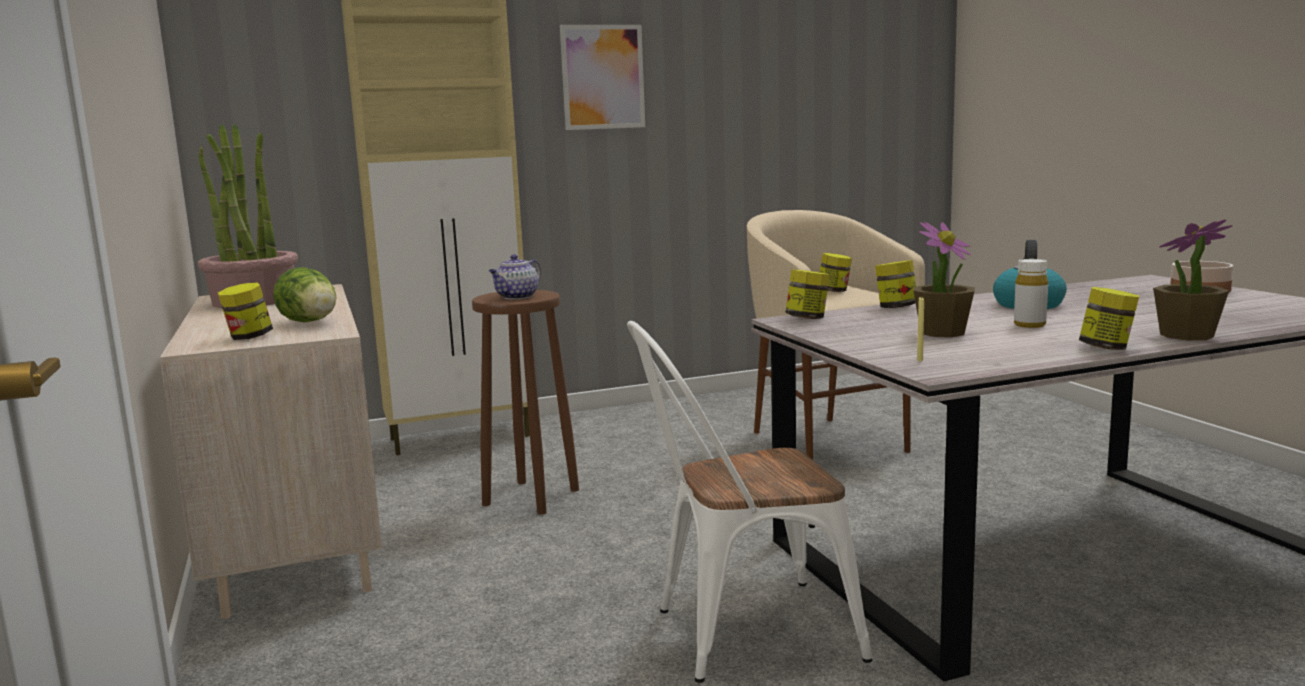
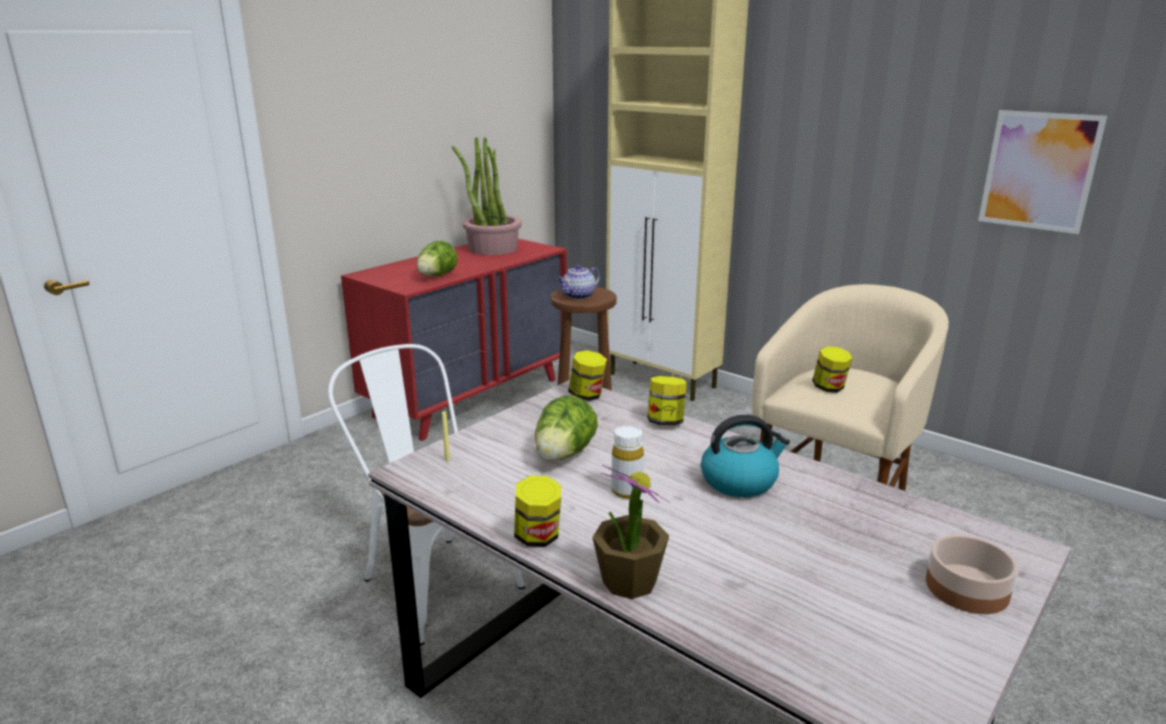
camera: 60 degrees right, 10 degrees up
(249, 337) = (391, 276): jar -> none
(296, 539) = (469, 397): beige dresser -> red dresser
(517, 297) = (578, 296): teapot -> teapot turned 45 degrees counterclockwise
(603, 77) = (836, 108): picture -> picture (1039, 171)
(942, 332) = (563, 455): potted plant -> lettuce

